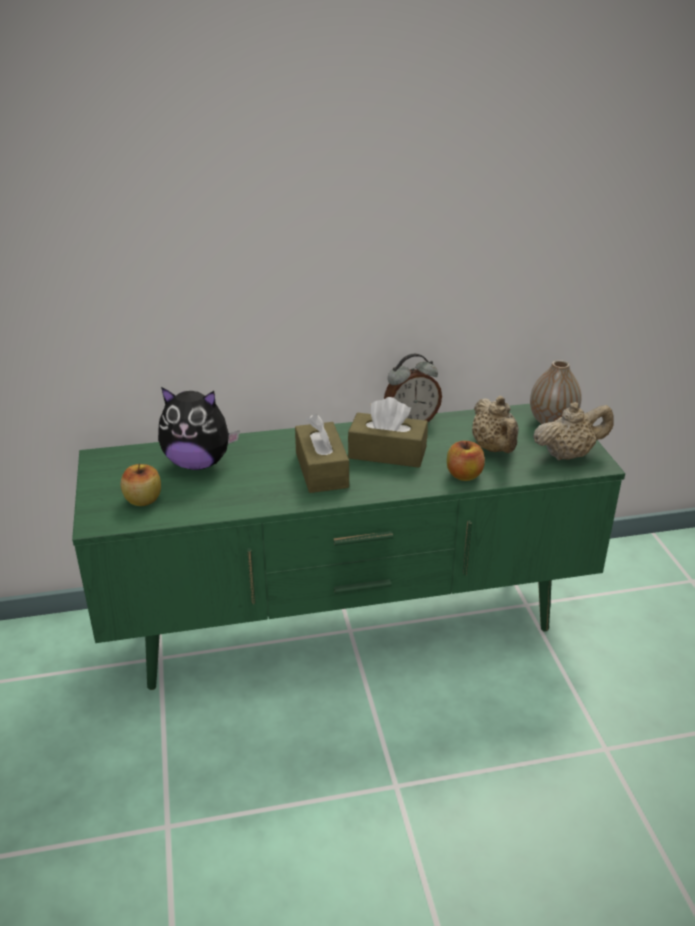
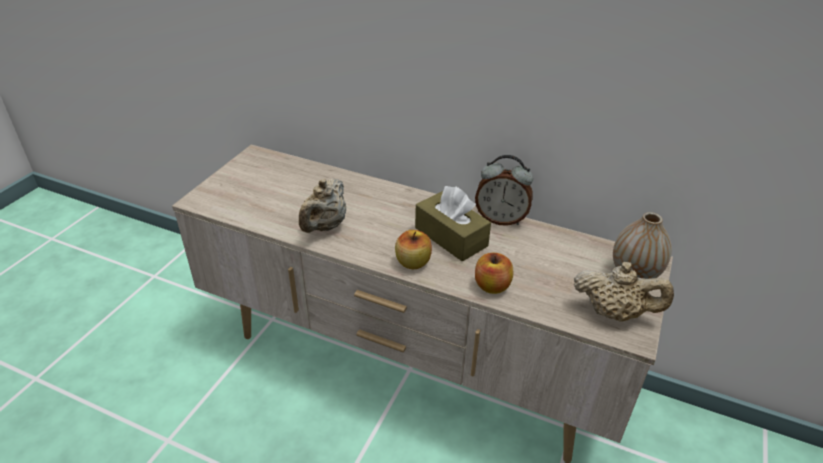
camera: 35 degrees right, 5 degrees up
(143, 500) = (242, 196): apple -> apple (413, 262)
(198, 463) = (308, 185): plush toy -> none
(321, 470) = (384, 228): brown tissue box -> none
(347, 628) = (408, 367): green tv stand -> beige tv stand
(494, 449) = (548, 274): beige teapot -> beige teapot (325, 226)

